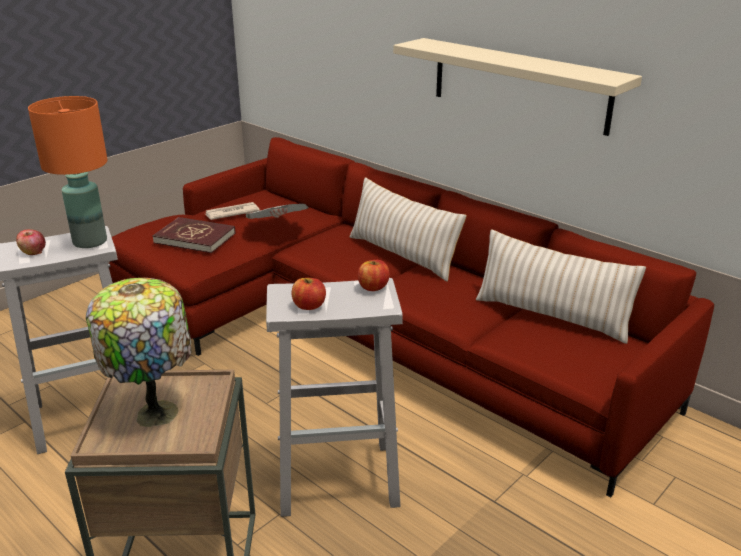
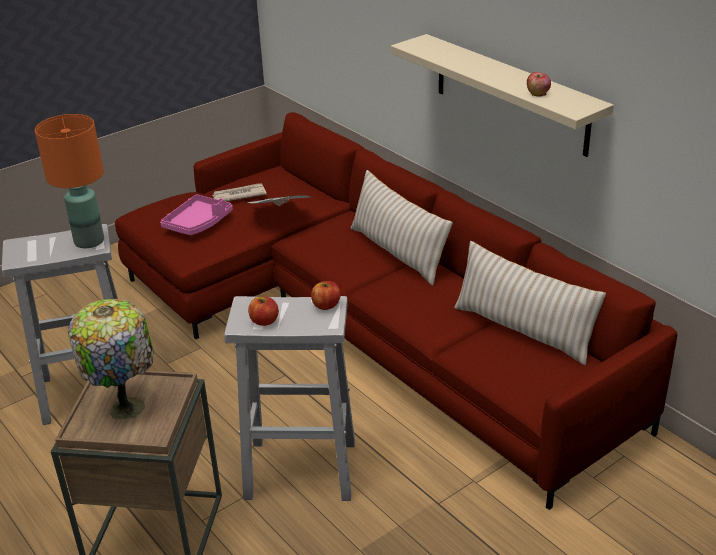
camera: 10 degrees right, 5 degrees up
(33, 252) = (40, 249): apple -> apple (538, 93)
(195, 238) = (198, 223): red book -> pink tray

